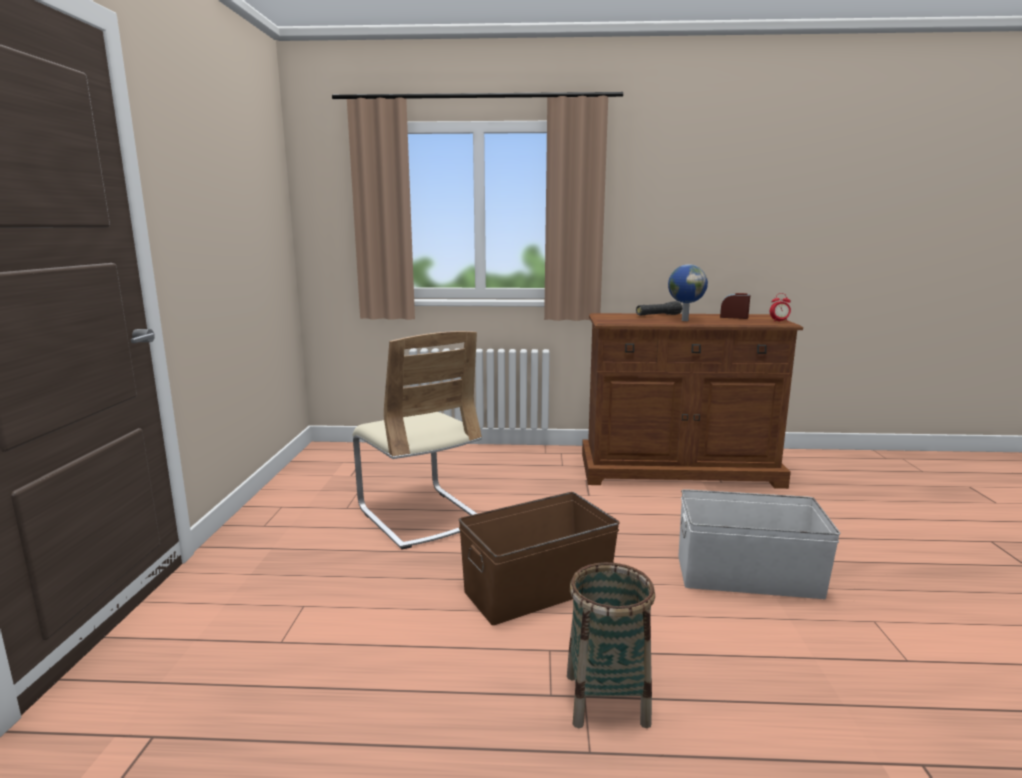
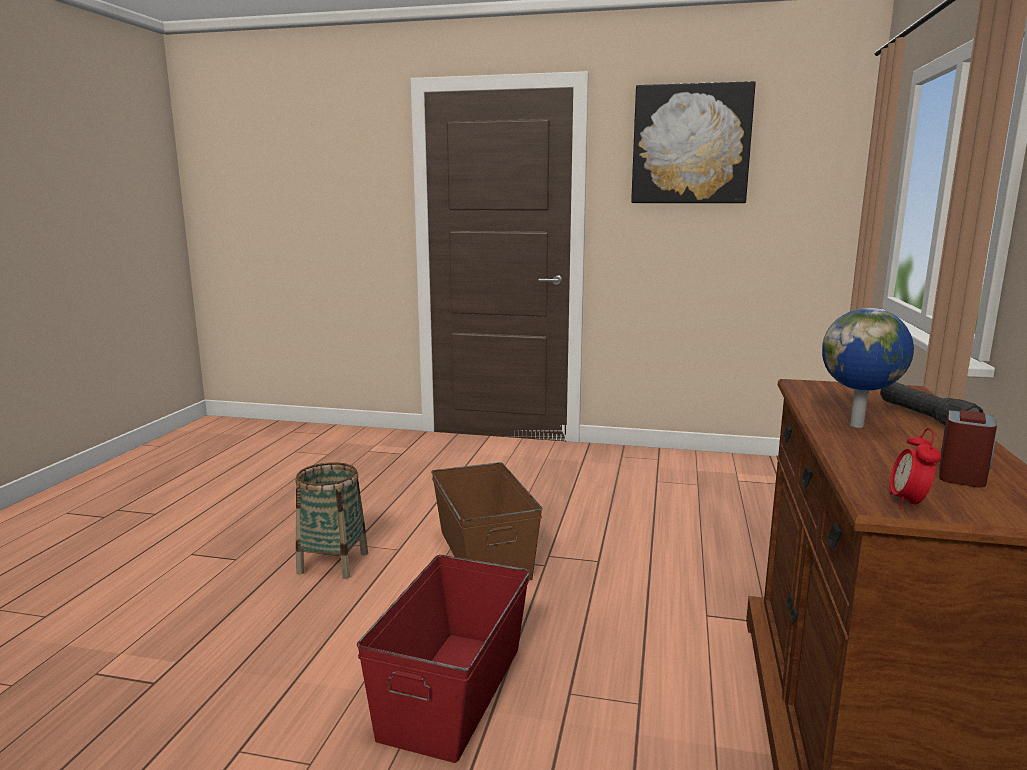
camera: 100 degrees right, 0 degrees up
(210, 149) = (691, 144): none -> picture
(420, 516) = (638, 510): beige chair -> none
(746, 575) = (454, 690): white storage box -> red storage box

